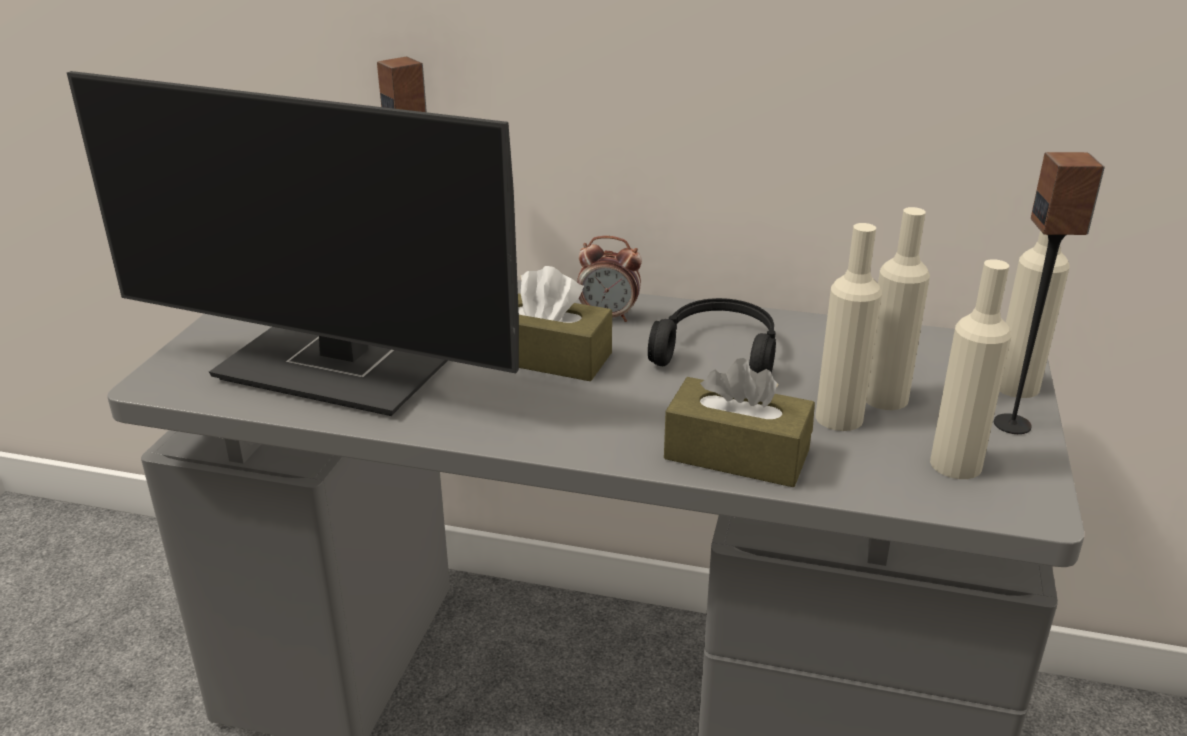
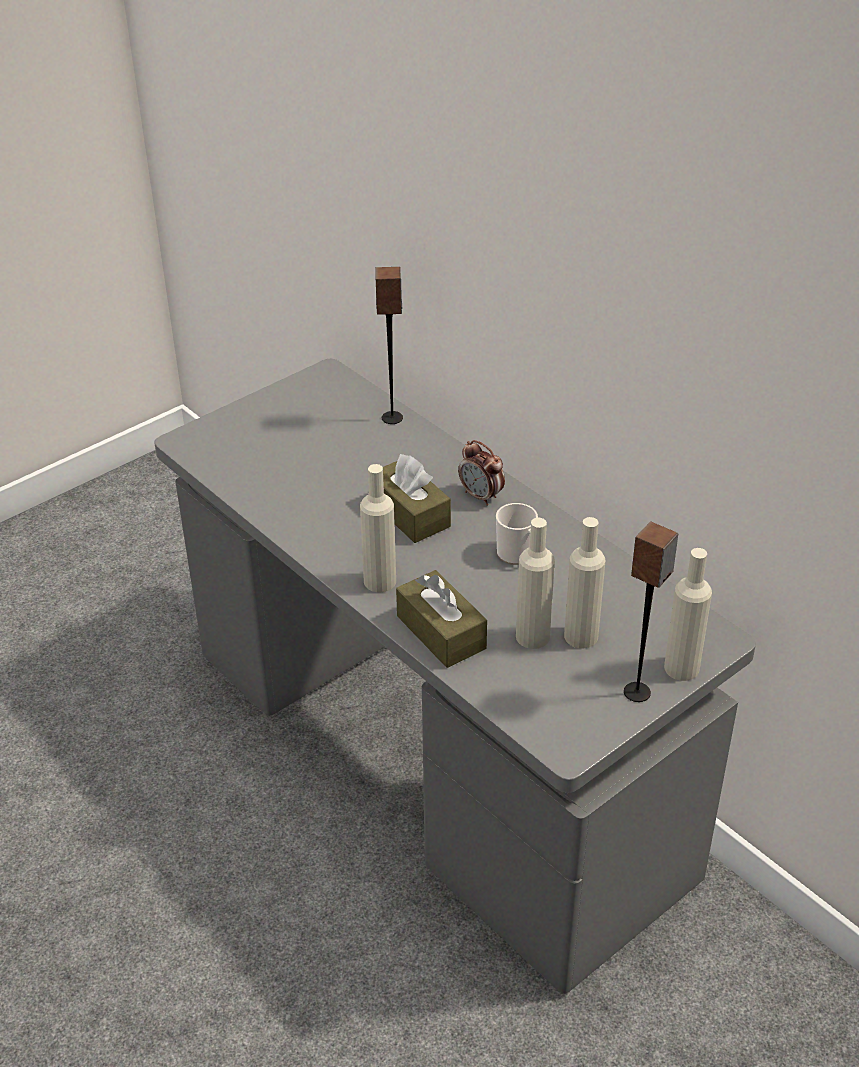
camera: 35 degrees right, 10 degrees up
(341, 368) = (286, 472): monitor -> none
(719, 352) = (518, 555): black headphones -> mug
(955, 464) = (561, 700): beige bottle -> beige bottle (380, 581)

